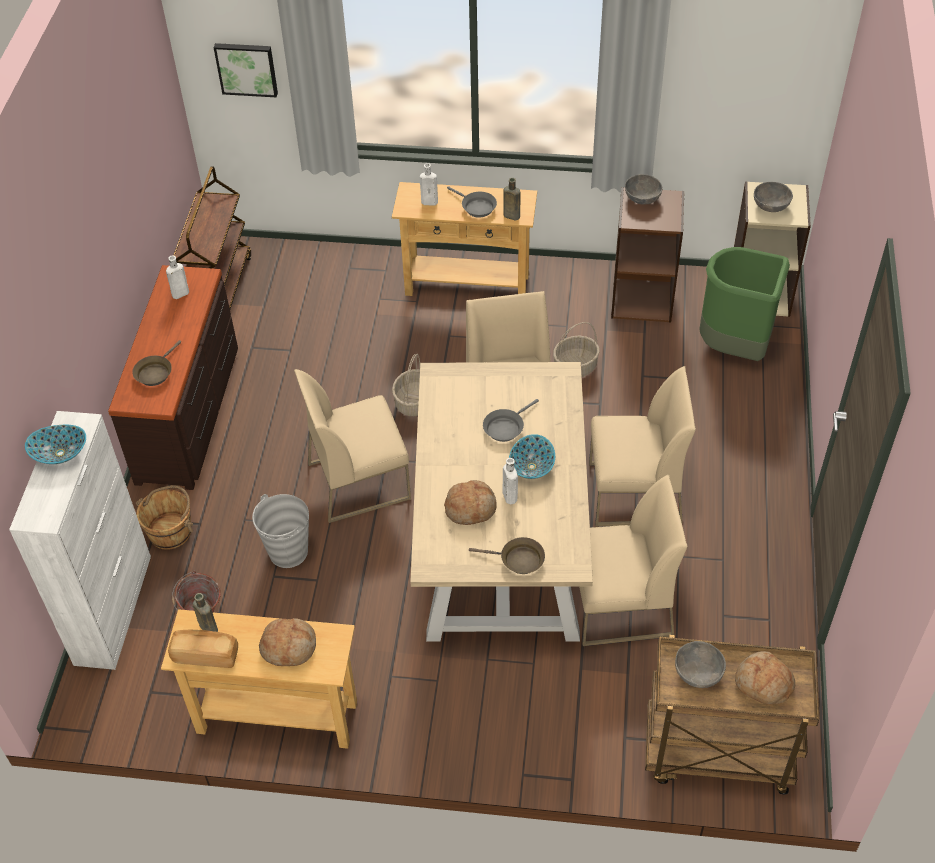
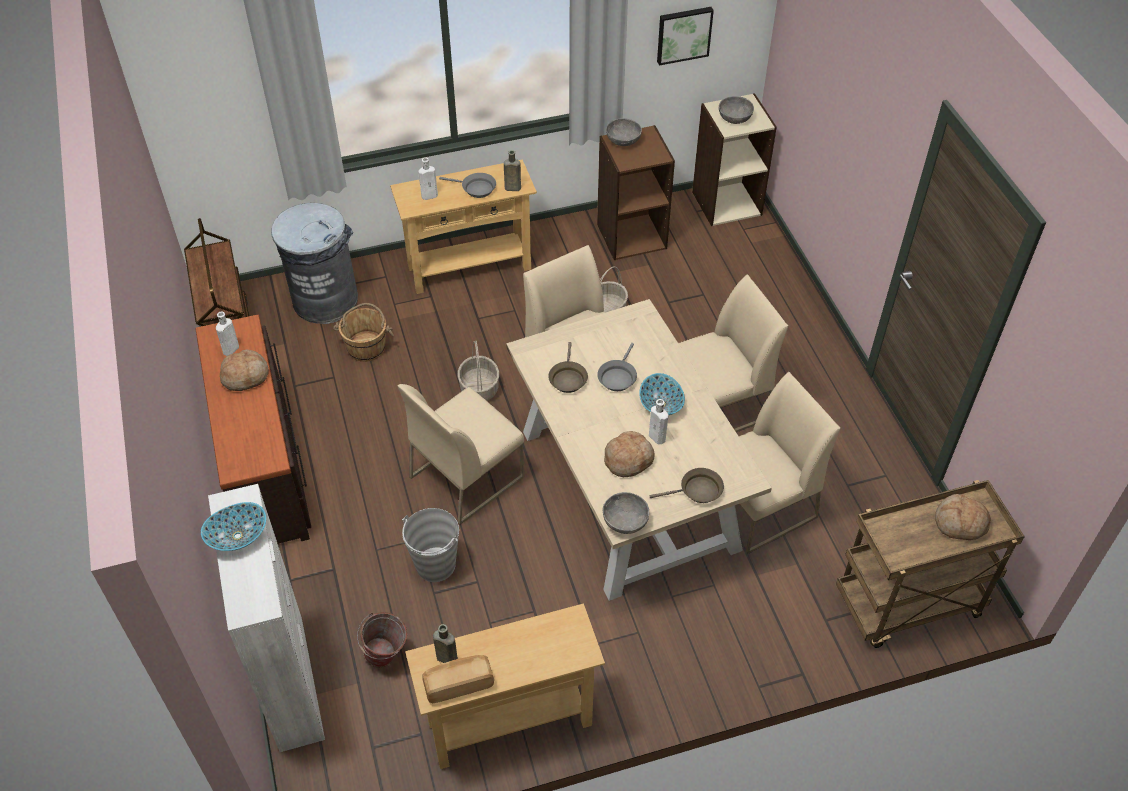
camera: 25 degrees left, 0 degrees up
(155, 372) = (248, 432): brown frying pan -> brown frying pan (567, 378)
(171, 531) = (309, 586): brown bucket -> brown bucket (366, 347)
(246, 68) = (218, 109): picture -> picture (683, 34)
(289, 647) = (534, 646): bread -> bread (245, 376)
(320, 276) = (325, 299): none -> grey trash can
(698, 672) = (903, 534): grey bowl -> grey bowl (625, 521)
(735, 348) = (732, 255): green trash can -> none

